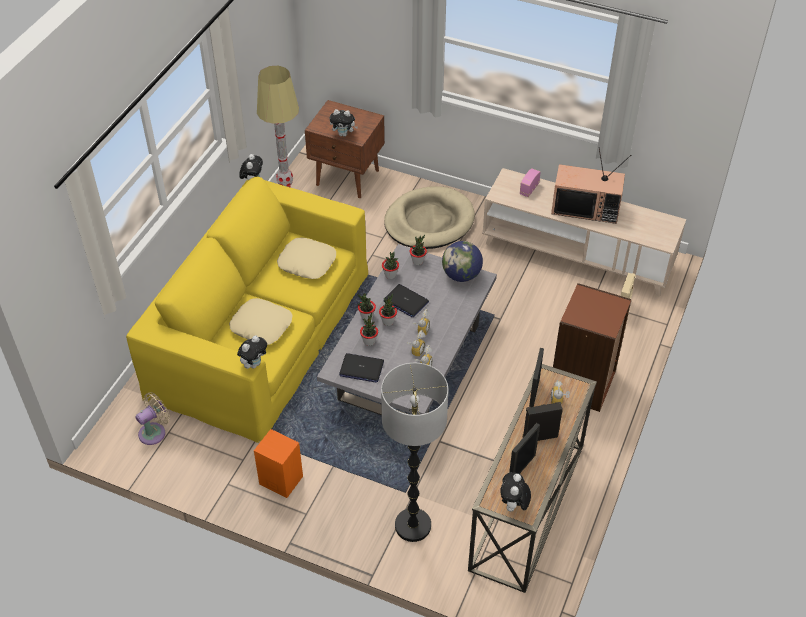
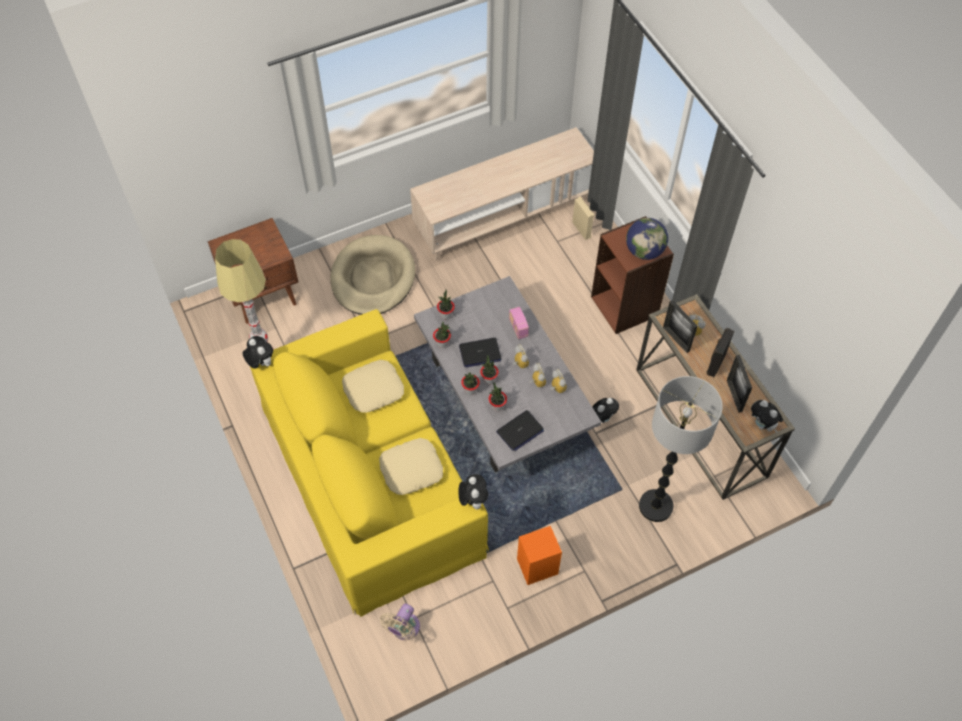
camera: 50 degrees left, 10 degrees up
(154, 432) = (403, 629): beige fan -> beige fan turned 150 degrees counterclockwise
(344, 134) = (264, 260): plush toy -> plush toy (602, 418)
(461, 275) = (489, 298): globe -> globe (644, 251)
(529, 189) = (450, 190): radio -> radio (518, 328)
(586, 207) = (506, 172): television -> none

